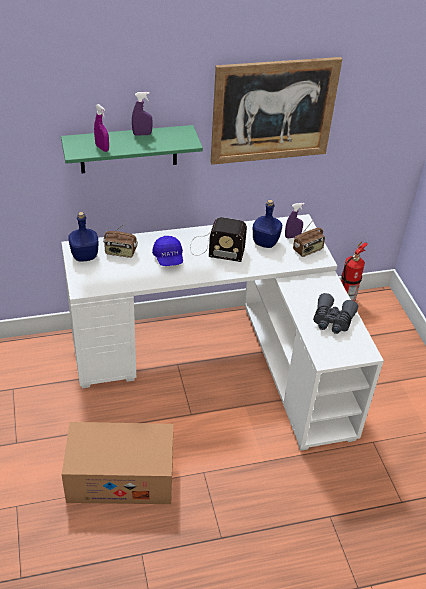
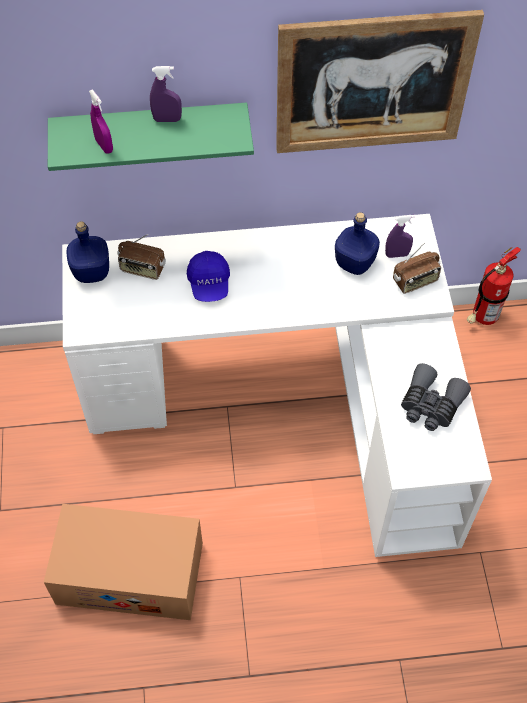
camera: 10 degrees right, 15 degrees up
(215, 248) = (279, 270): radio -> none

